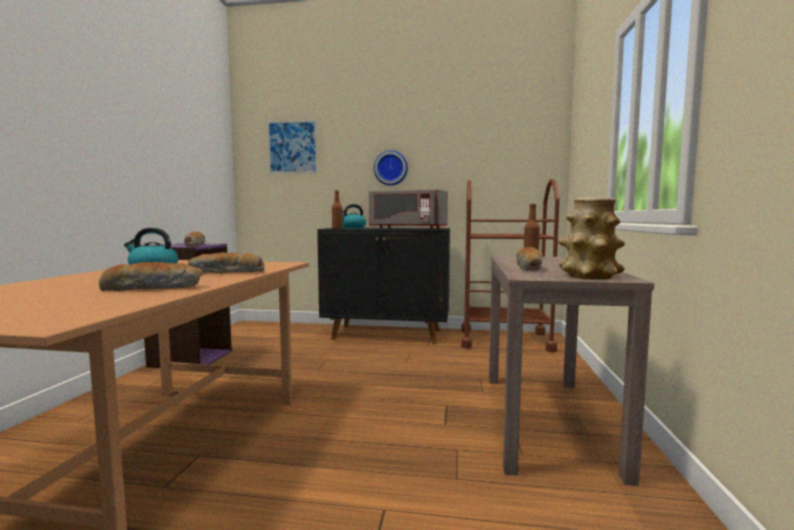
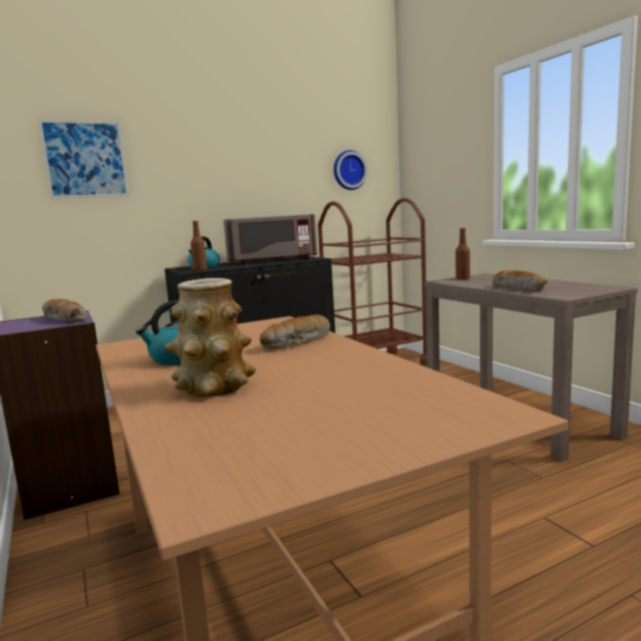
camera: 35 degrees left, 5 degrees up
(153, 288) = (349, 371): bread -> none
(391, 168) = (227, 188): wall clock -> wall clock (348, 170)
(588, 276) = (588, 289): vase -> vase (213, 388)

